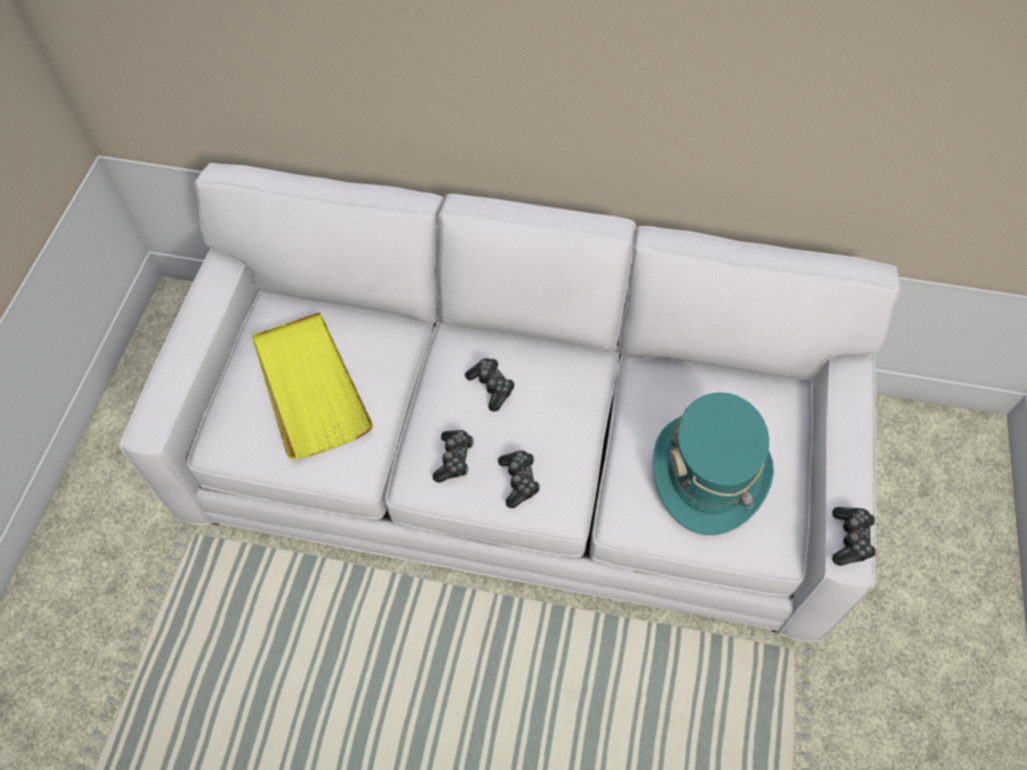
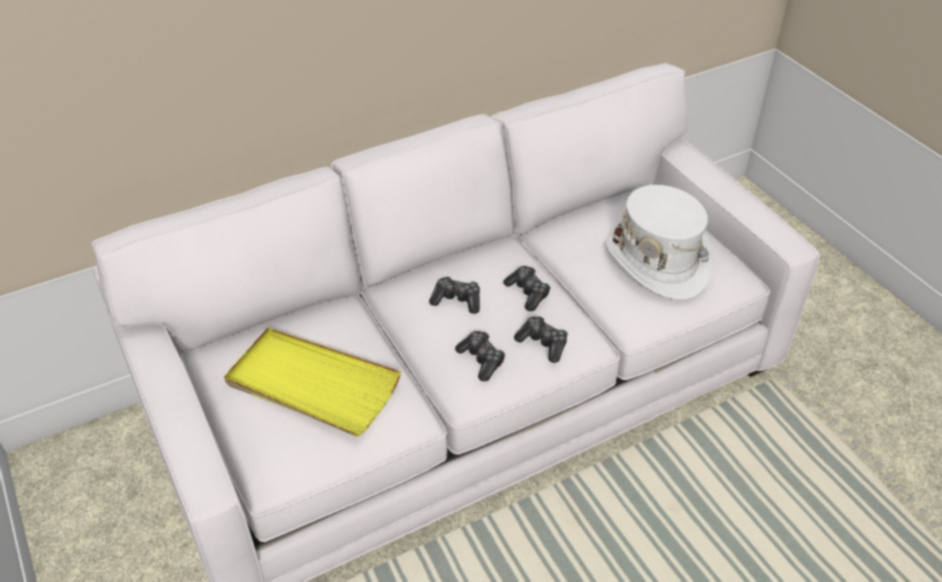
camera: 40 degrees left, 15 degrees down
(708, 473) = (657, 262): turquoise hat -> white hat
(850, 539) = (783, 235): game controller -> game controller (528, 293)

